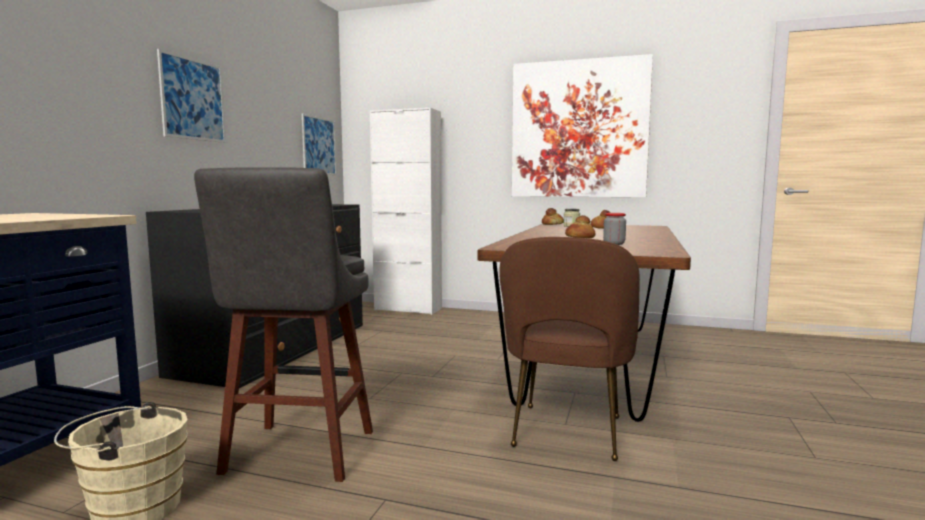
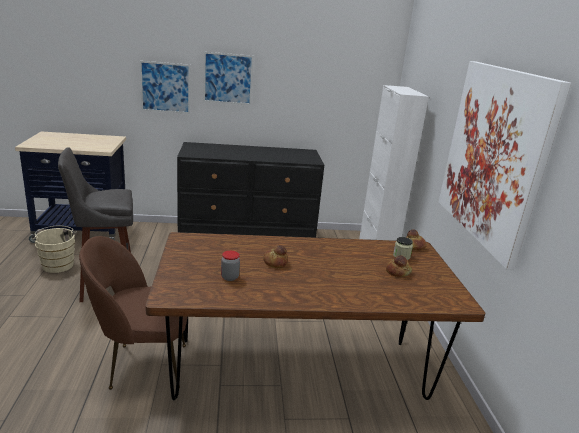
camera: 65 degrees right, 15 degrees up
(319, 146) = (358, 106): picture -> picture (165, 87)

